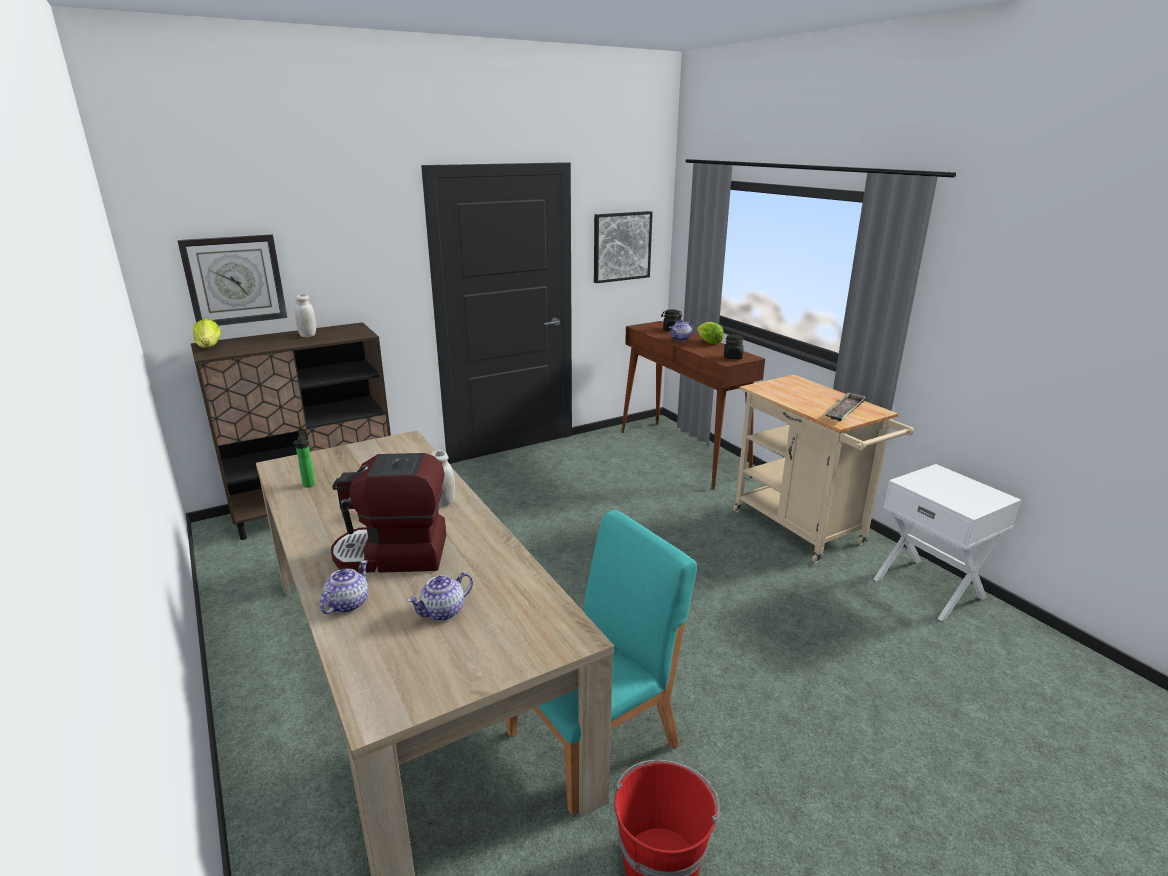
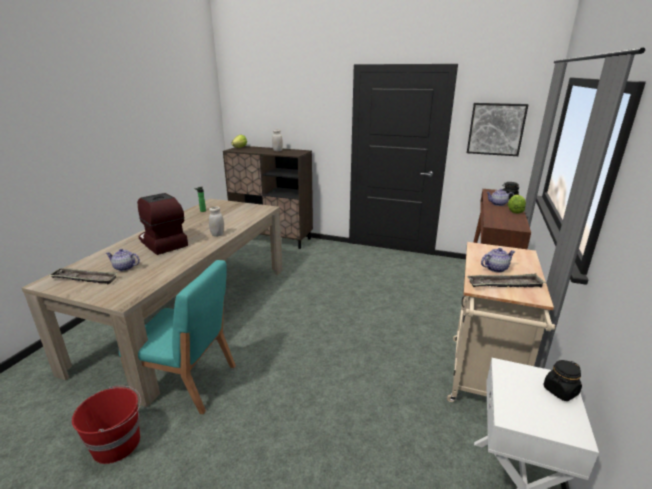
camera: 50 degrees right, 0 degrees up
(234, 280) = (259, 119): wall clock -> none
(347, 604) = (118, 250): teapot -> teapot (495, 268)
(429, 663) = (84, 279): none -> tray
(733, 357) = (505, 224): black jar -> black jar (560, 391)

